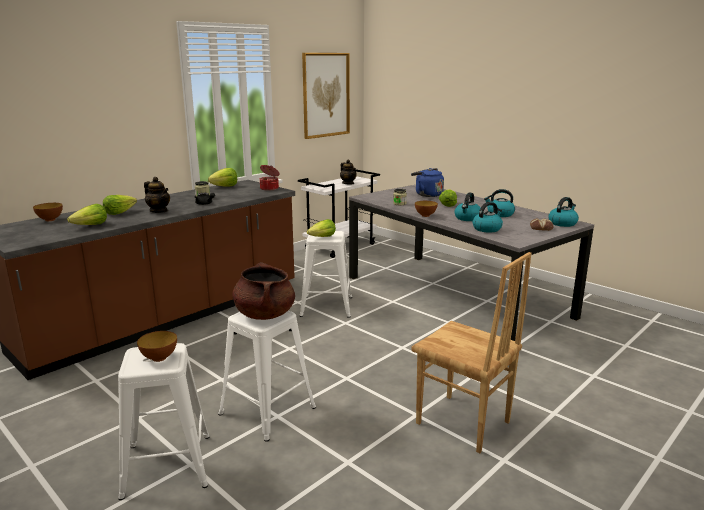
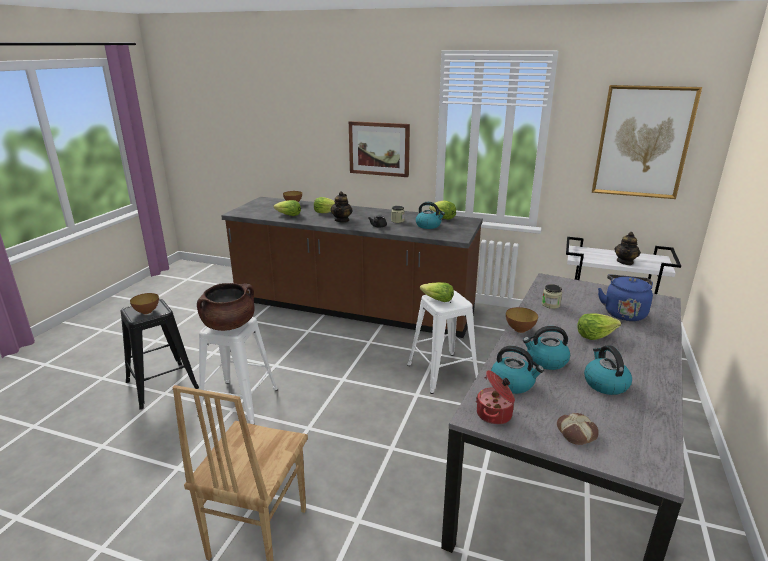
camera: 65 degrees right, 5 degrees up
(125, 131) = (379, 148): none -> picture
(166, 466) = (161, 384): white stool -> black stool
(270, 188) = (460, 233): cooking pot -> cooking pot (495, 414)
(562, 223) = (636, 455): kettle -> kettle (428, 225)

